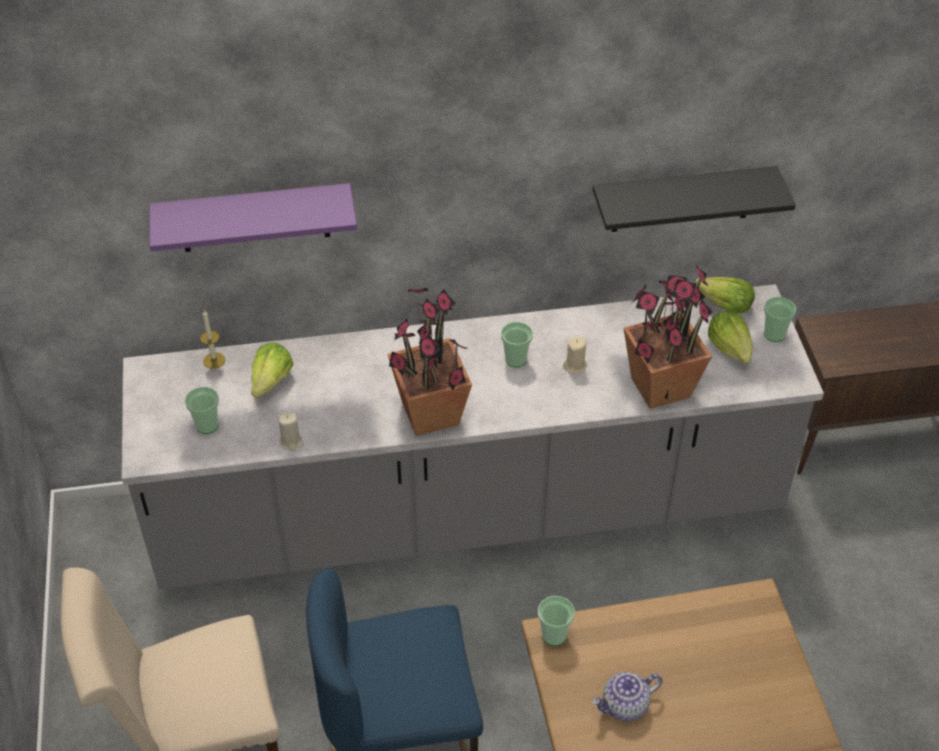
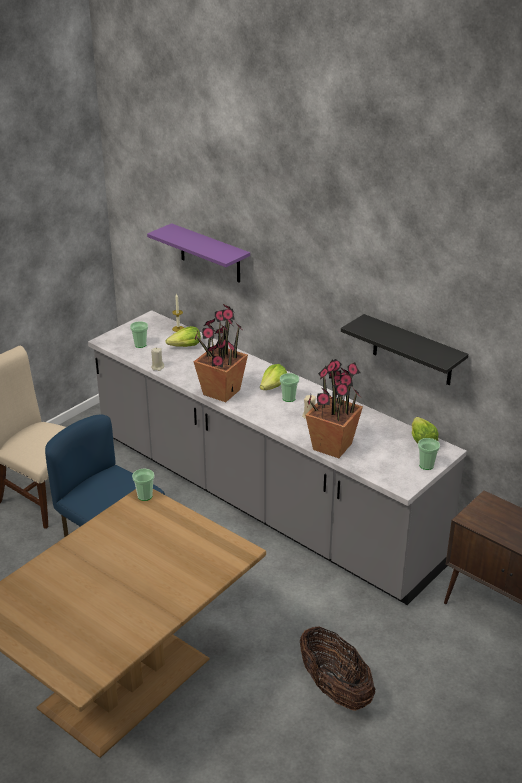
camera: 50 degrees right, 15 degrees down
(625, 706) = (126, 536): teapot -> none
(730, 348) = (394, 456): lettuce -> lettuce (273, 387)
(847, 662) = (335, 689): none -> basket

